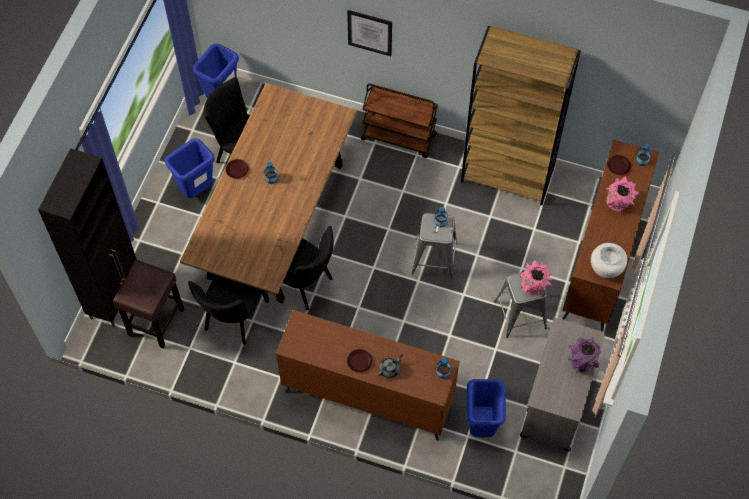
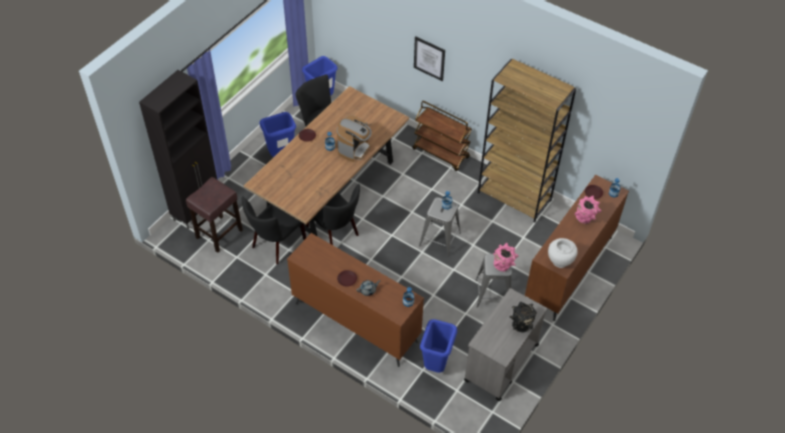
camera: 15 degrees right, 10 degrees down
(303, 173) = (354, 149): none -> coffee machine
(581, 362) = (521, 324): purple vase -> black vase

